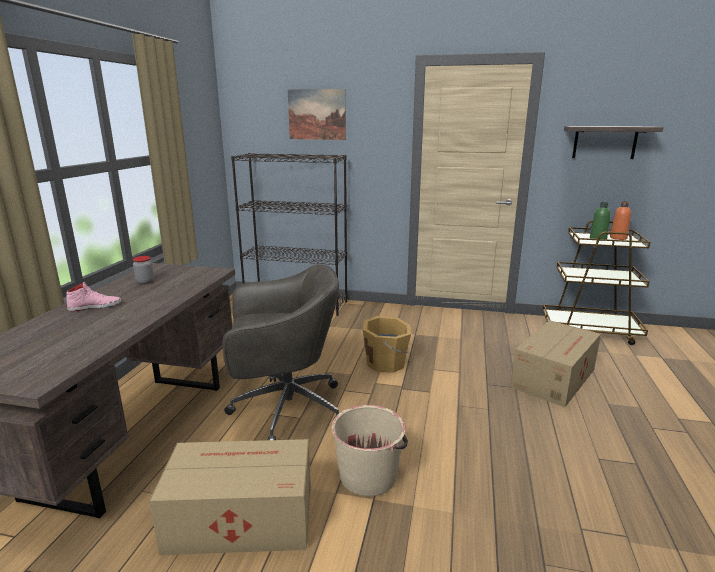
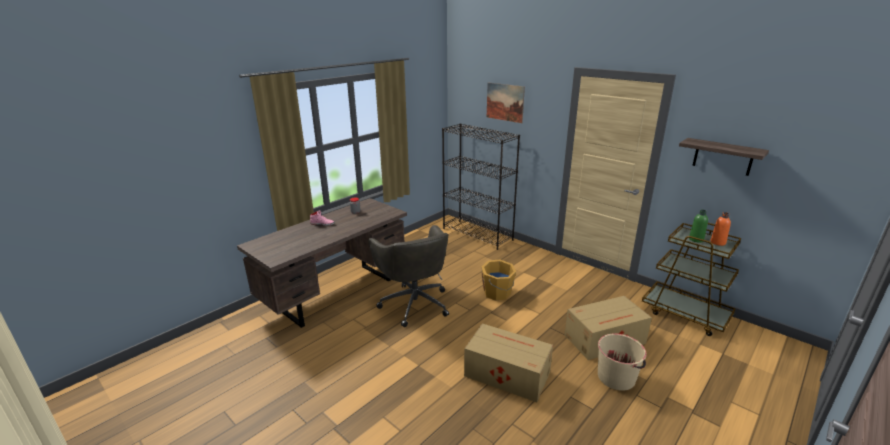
camera: 30 degrees right, 5 degrees up
(239, 517) = (353, 349): cardboard box -> cardboard box (506, 373)
(284, 408) = (414, 303): grey office chair -> grey office chair turned 45 degrees clockwise
(368, 475) = (426, 353): beige bucket -> beige bucket (616, 377)

